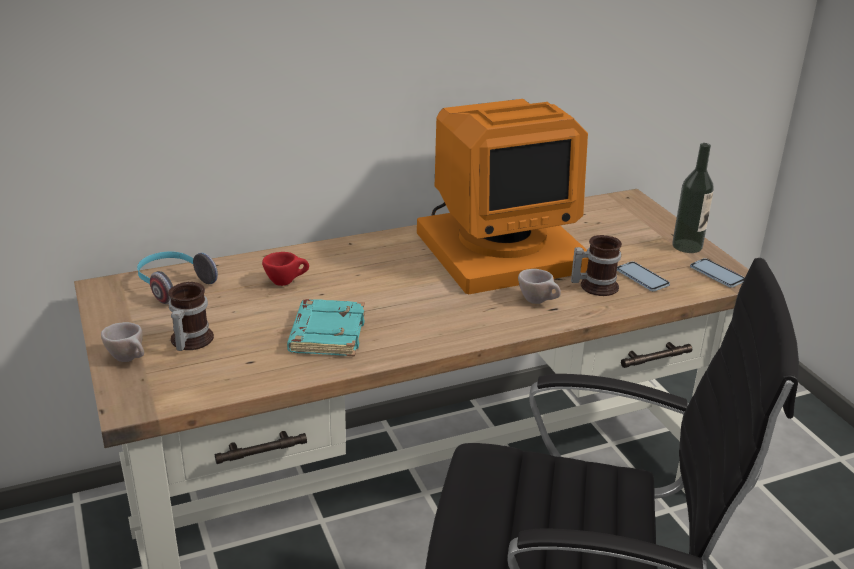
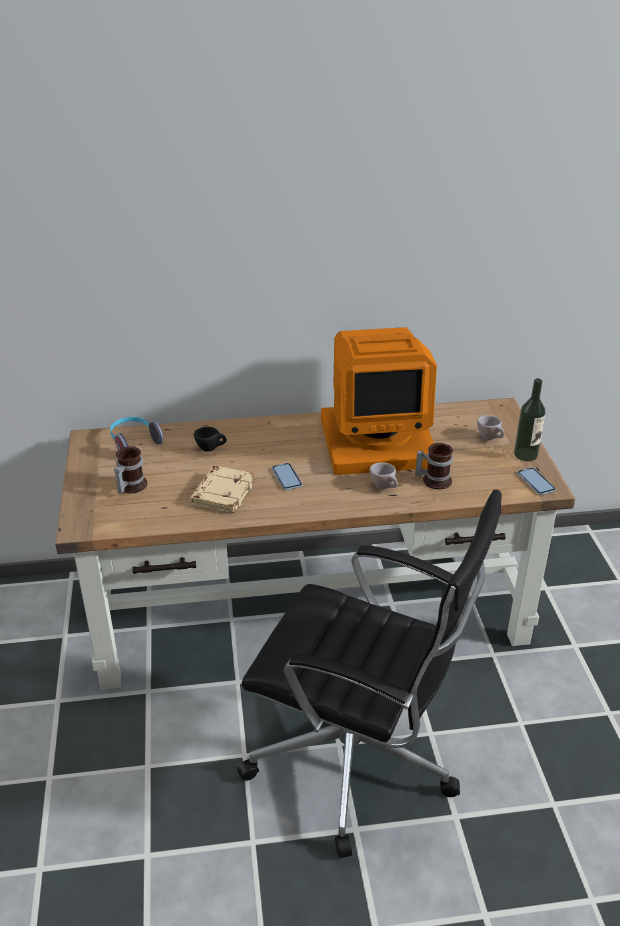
camera: 15 degrees right, 5 degrees up
(130, 359) = (88, 494): beige cup -> beige cup (490, 438)
(286, 282) = (211, 449): red cup -> black cup
(326, 333) = (222, 493): turquoise book -> beige book
(642, 278) = (474, 477): phone -> phone (286, 477)

